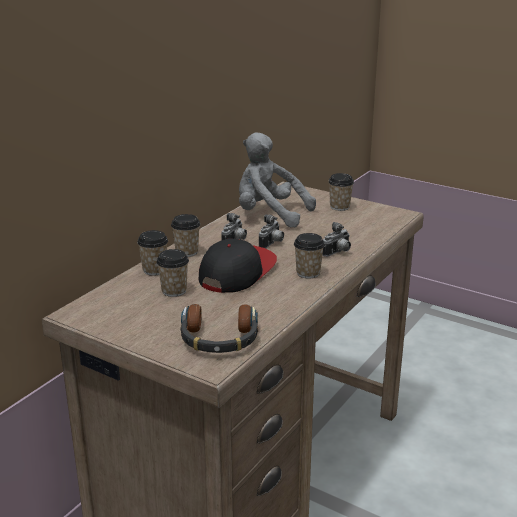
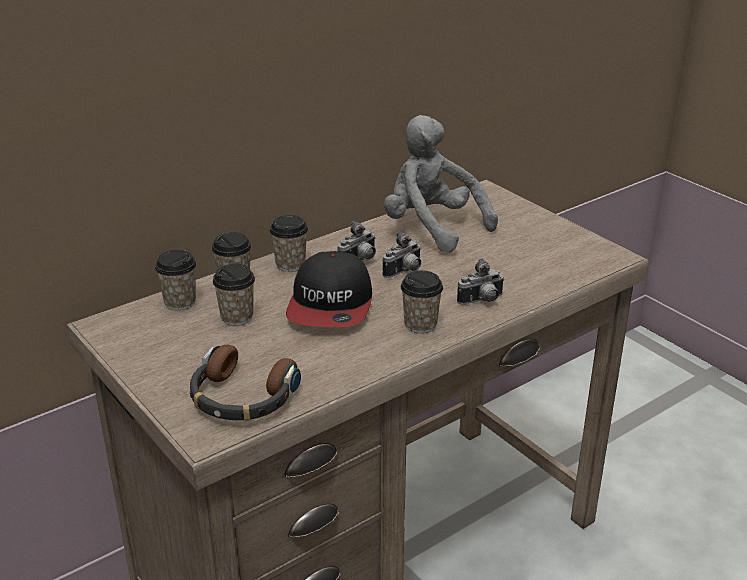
camera: 20 degrees right, 5 degrees up
(237, 272) = (331, 305): cap -> cap turned 135 degrees clockwise
(339, 207) = (534, 231): cup -> cup (180, 302)

